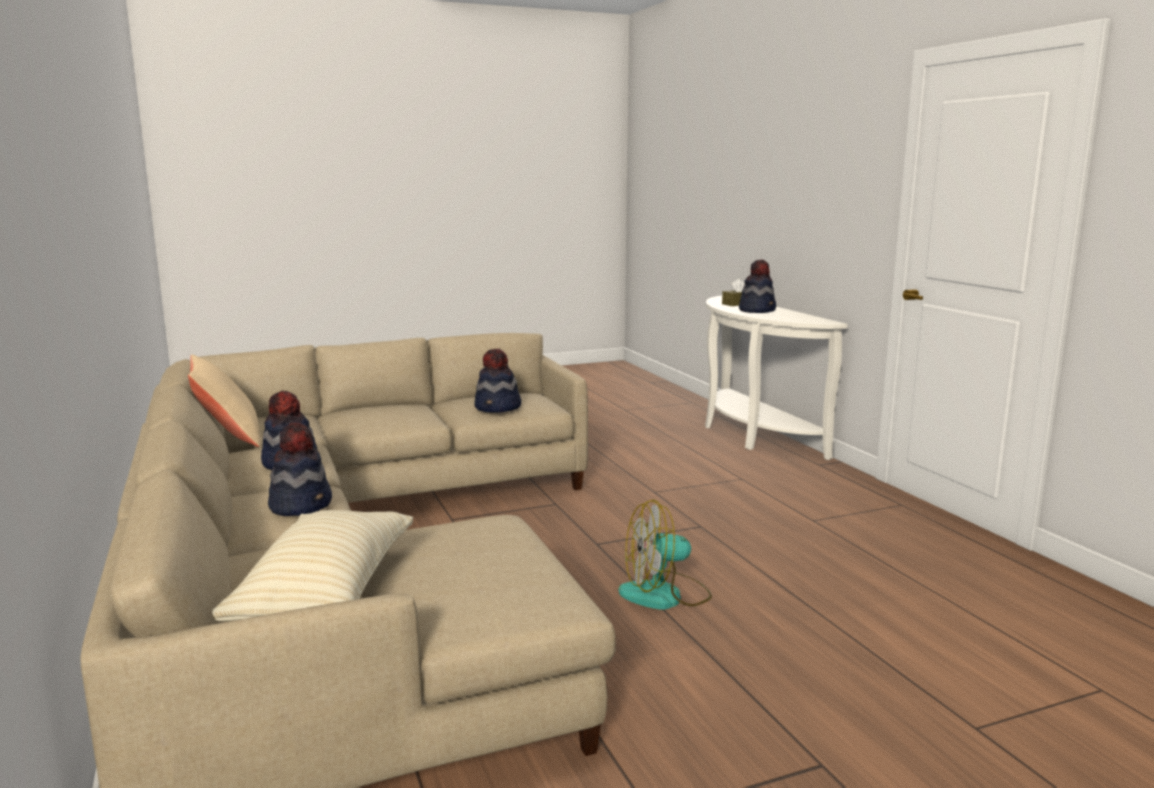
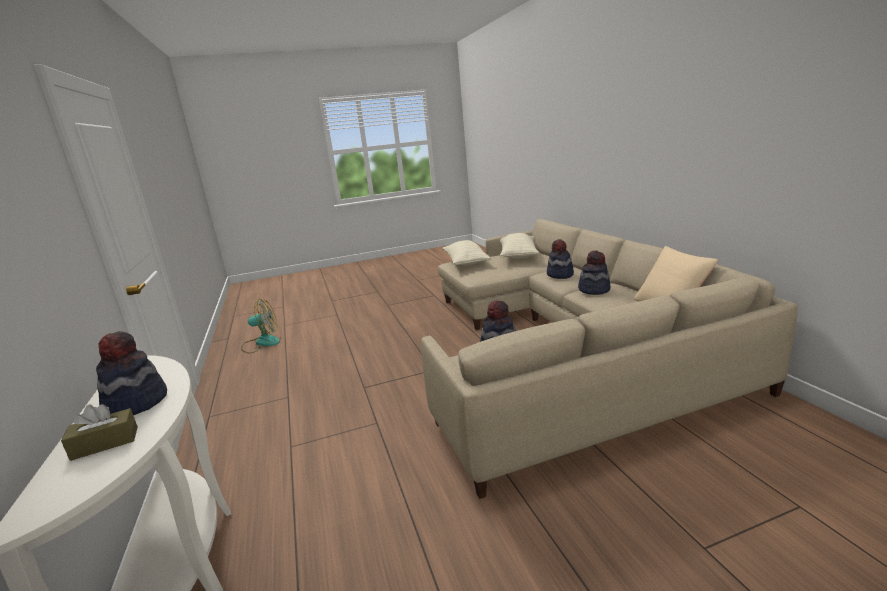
camera: 175 degrees left, 5 degrees up
(509, 595) = (466, 262): none -> beige pillow
(665, 595) = (407, 344): fan -> fan (261, 343)

